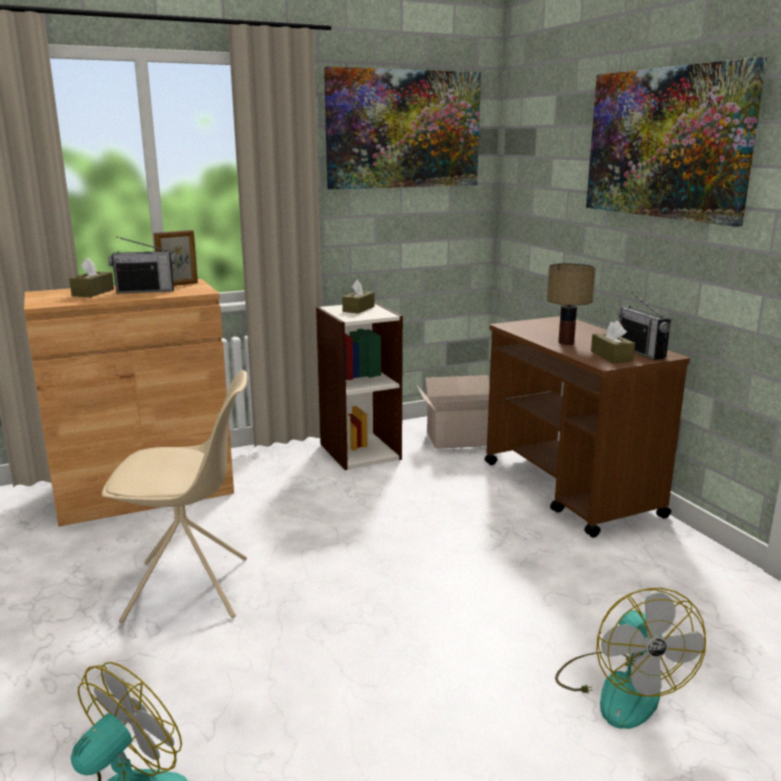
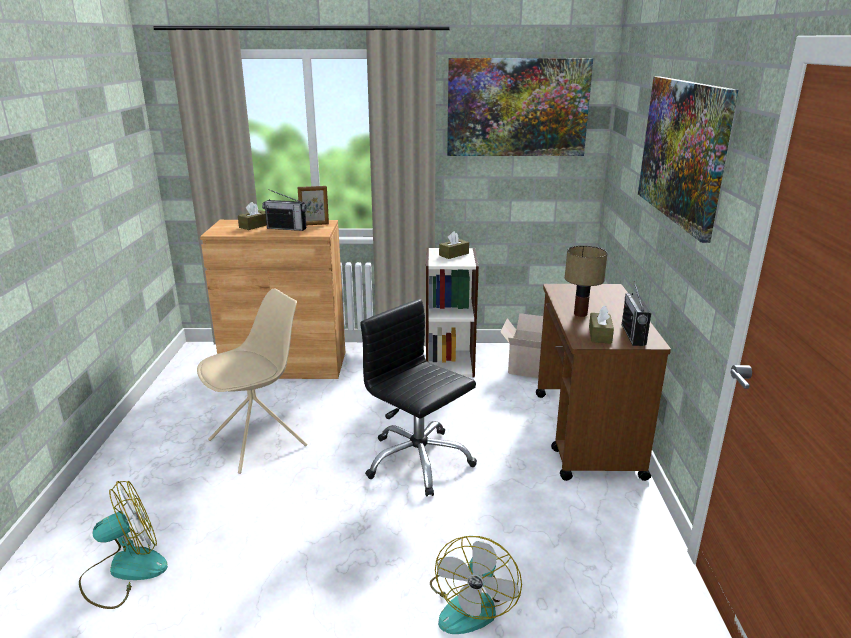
camera: 25 degrees right, 5 degrees up
(190, 589) = (259, 442): beige chair -> beige chair turned 60 degrees counterclockwise
(419, 558) = (418, 461): none -> black office chair

